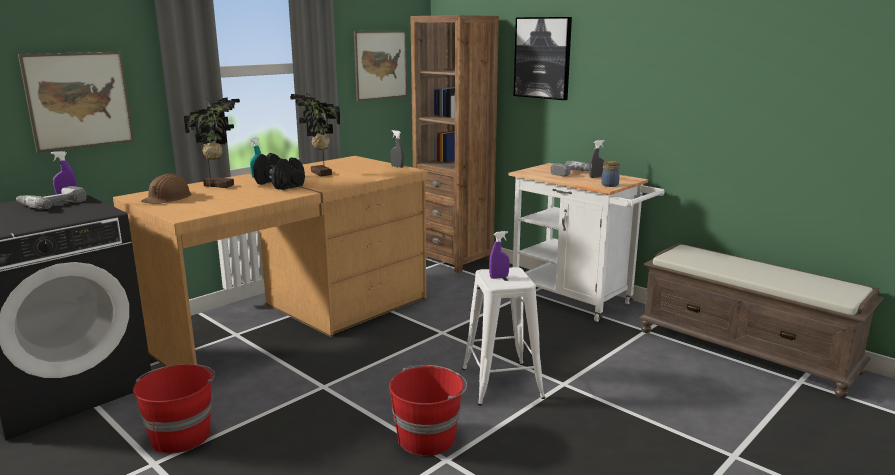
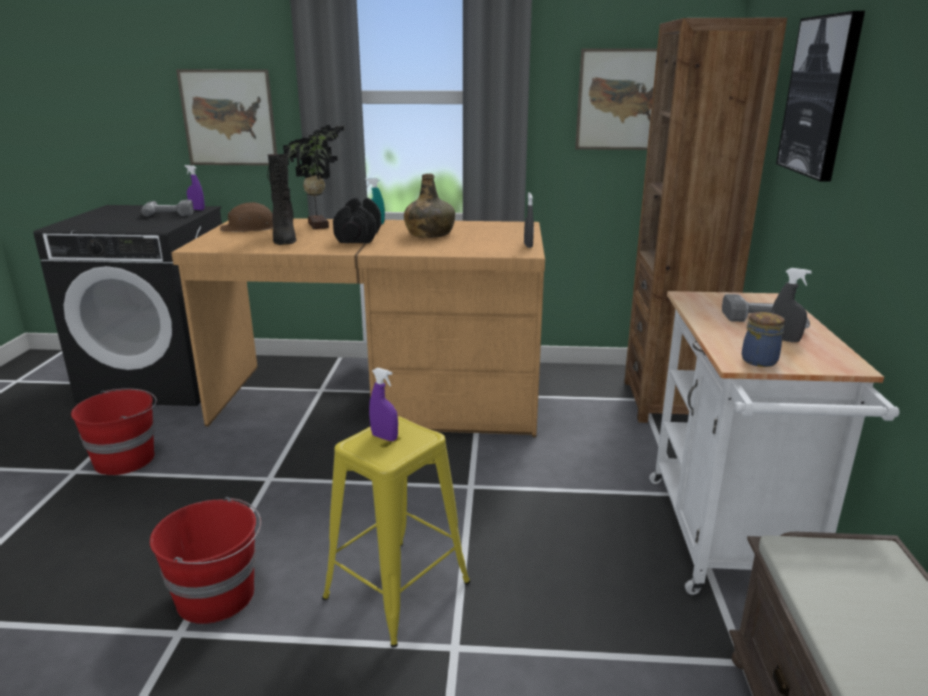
camera: 50 degrees right, 5 degrees up
(230, 197) = (284, 238): none -> black boot
(320, 174) = (429, 234): potted plant -> green bottle
(501, 383) = (397, 590): white stool -> yellow stool

